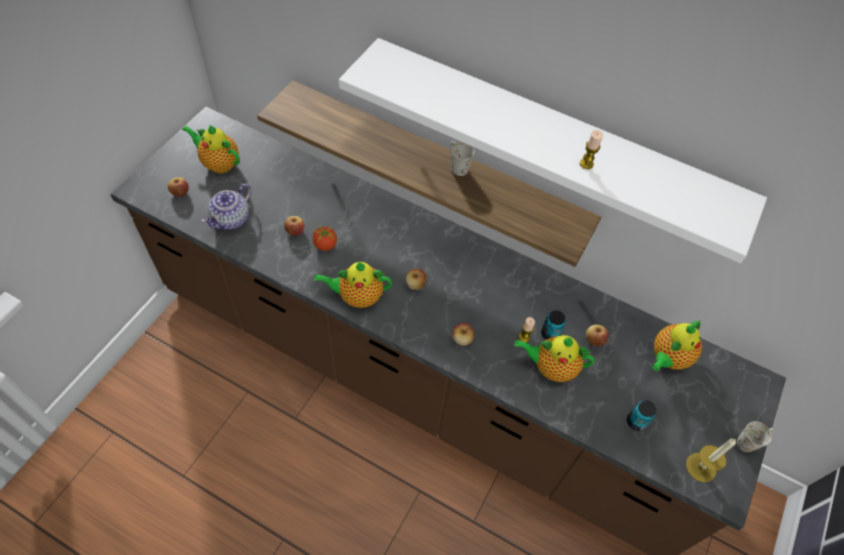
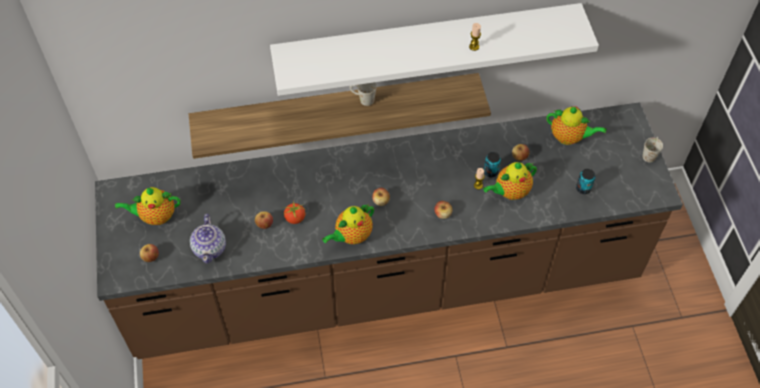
camera: 35 degrees left, 0 degrees up
(667, 358) = (569, 137): teapot -> teapot turned 75 degrees counterclockwise
(701, 467) = (637, 188): candle -> none

